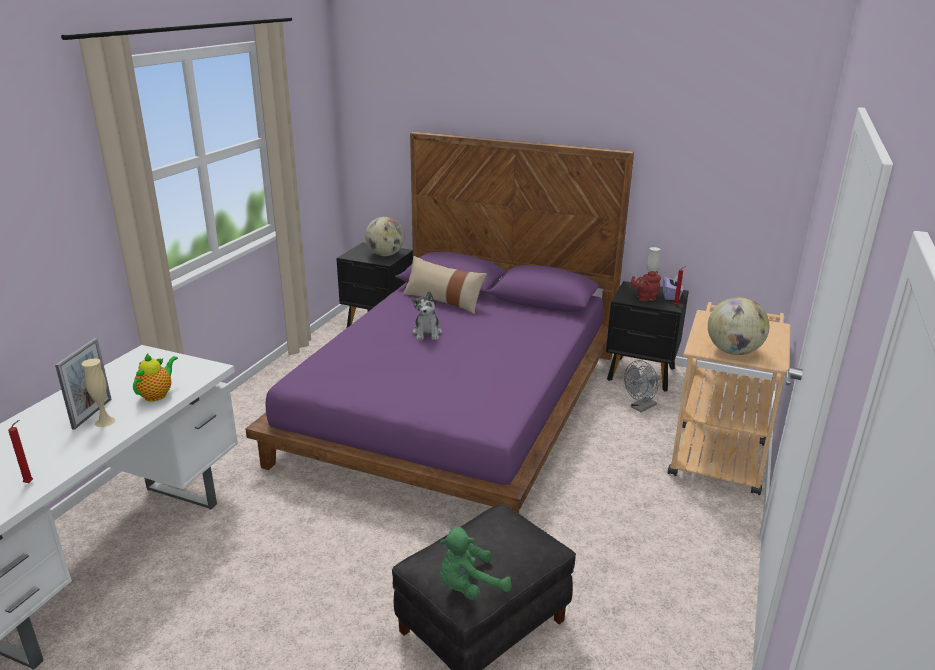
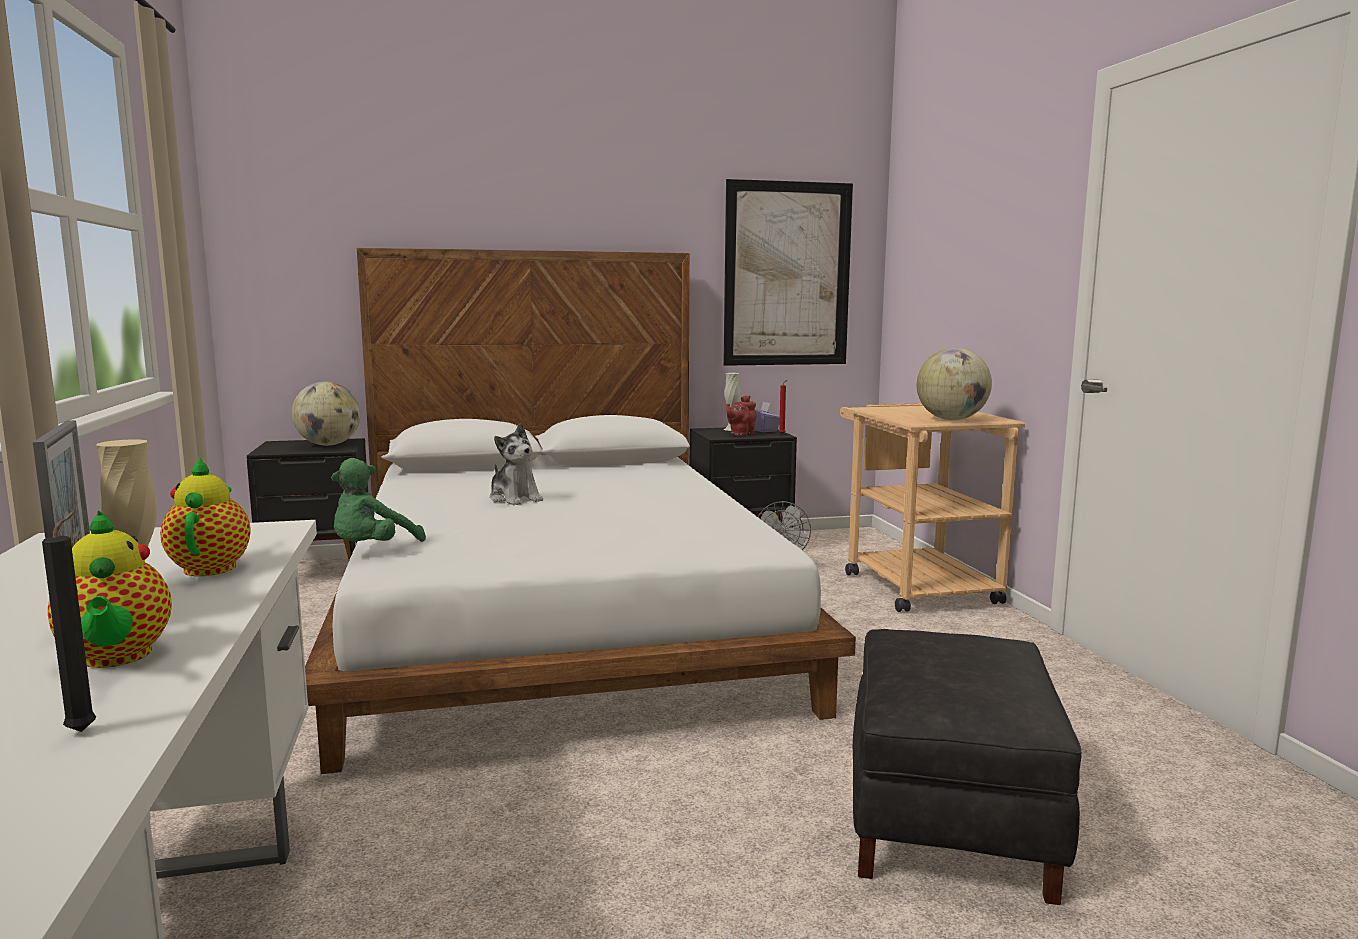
camera: 35 degrees left, 15 degrees down
(30, 482) = (86, 729): red candle -> black candle
(73, 446) = (116, 658): none -> teapot
(443, 300) = (480, 476): beige pillow -> none
(457, 405) = (560, 620): purple bed -> white bed
(469, 587) = (1006, 703): green plush toy -> green plush toy (372, 550)
(721, 173) = (787, 274): none -> picture

